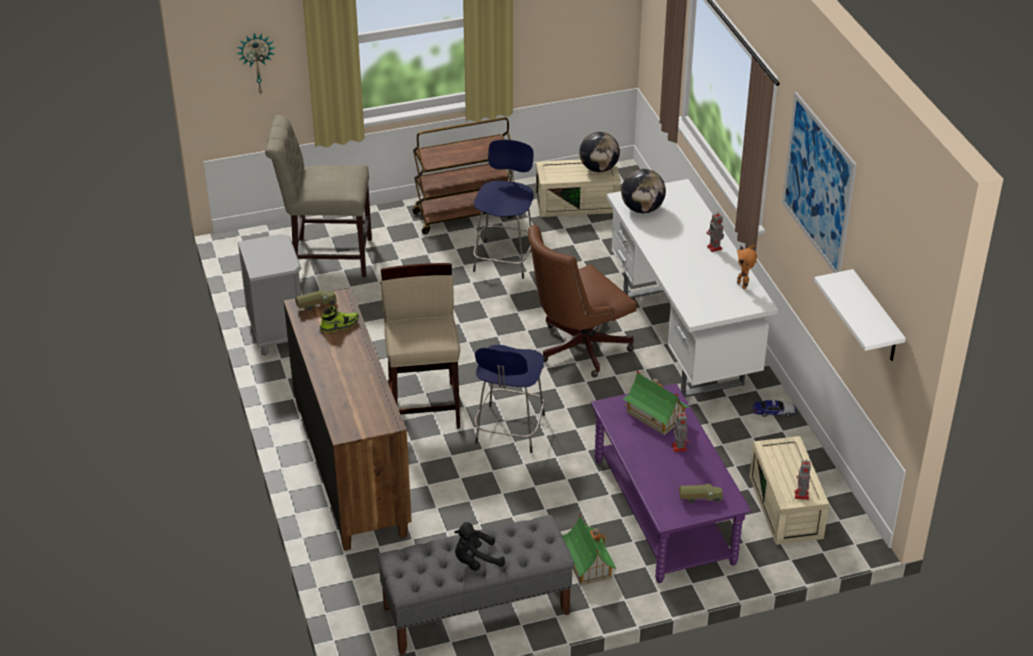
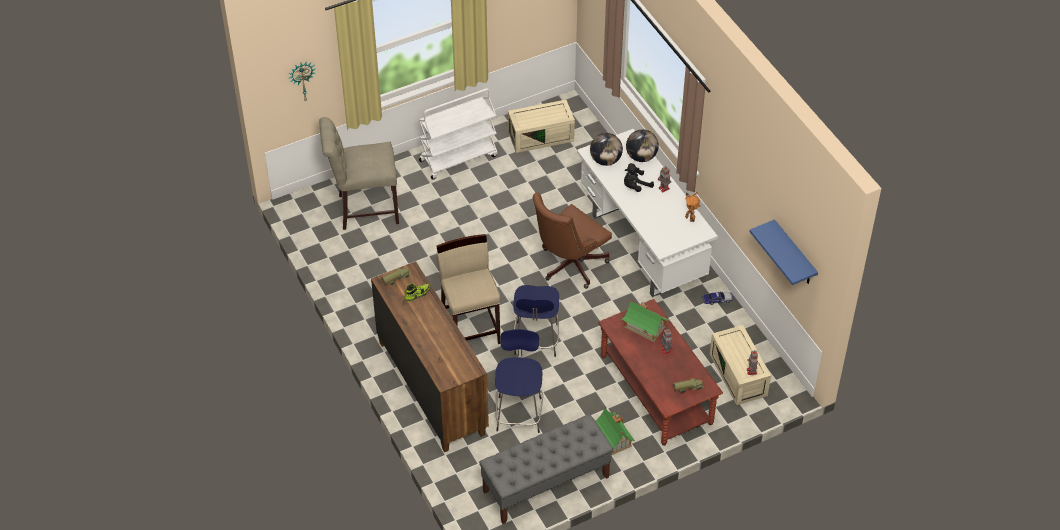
camera: 10 degrees left, 10 degrees up
(277, 333) = (347, 282): grey nightstand -> none
(464, 215) = (458, 158): brown cart -> white cart
(476, 561) = (548, 457): black plush toy -> black plush toy (635, 186)
(504, 258) = (498, 193): blue stool -> blue stool (519, 412)
(599, 168) = (556, 111): globe -> globe (641, 157)
(663, 510) = (656, 389): purple coffee table -> brown coffee table
(818, 184) = (743, 158): picture -> none
(876, 318) = (794, 254): white shelf -> blue shelf

